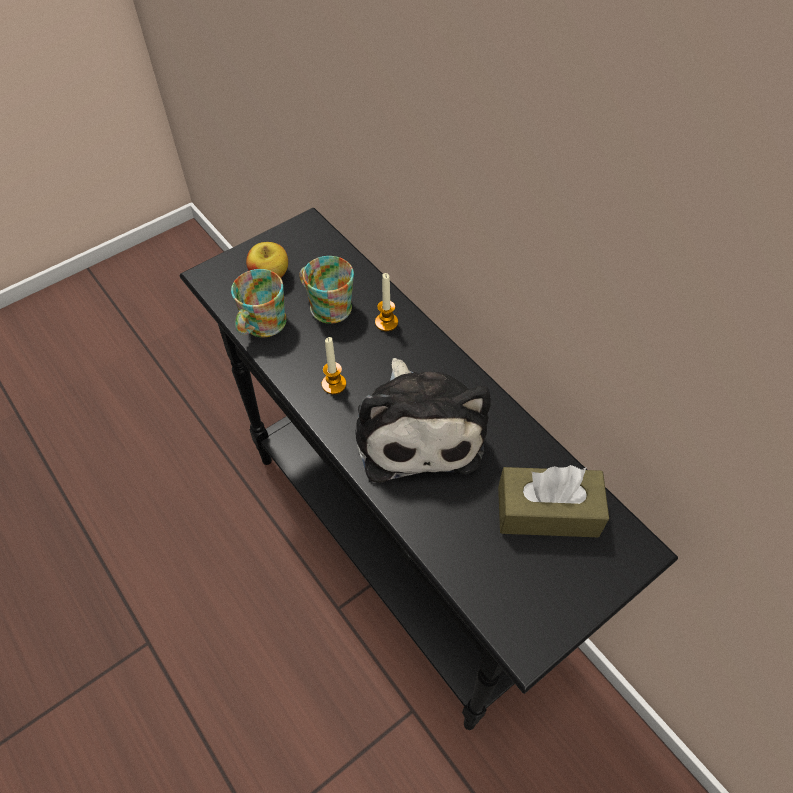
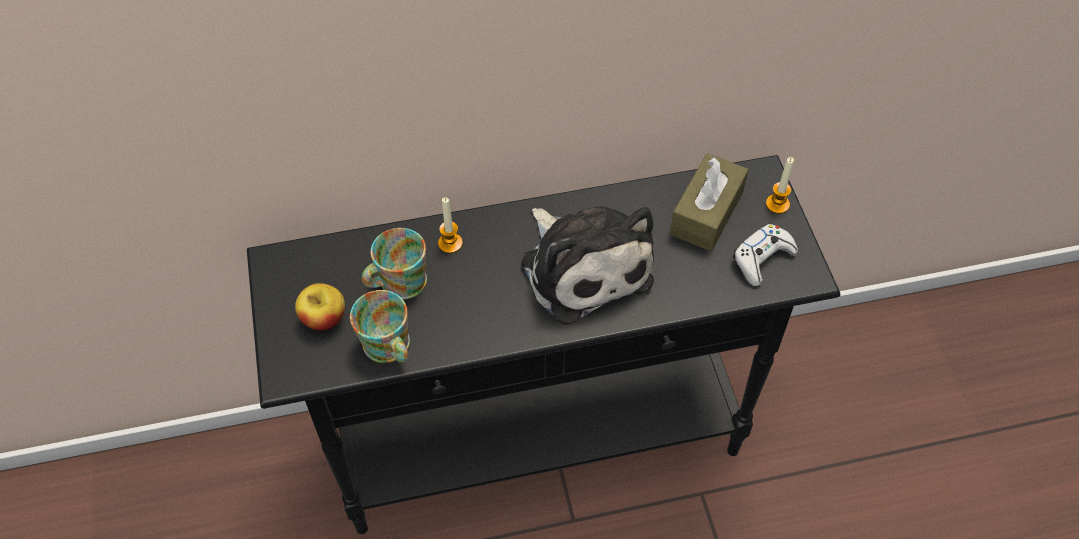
camera: 65 degrees left, 0 degrees up
(334, 384) = (499, 311): candle -> candle (777, 204)
(418, 428) = (583, 266): plush toy -> plush toy turned 45 degrees clockwise
(520, 588) = (762, 259): none -> white game controller

